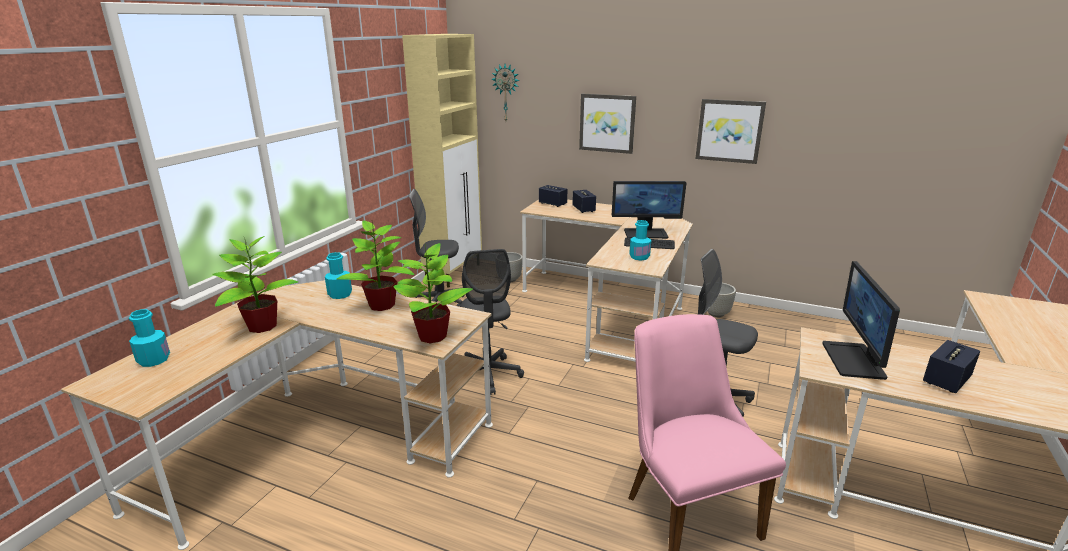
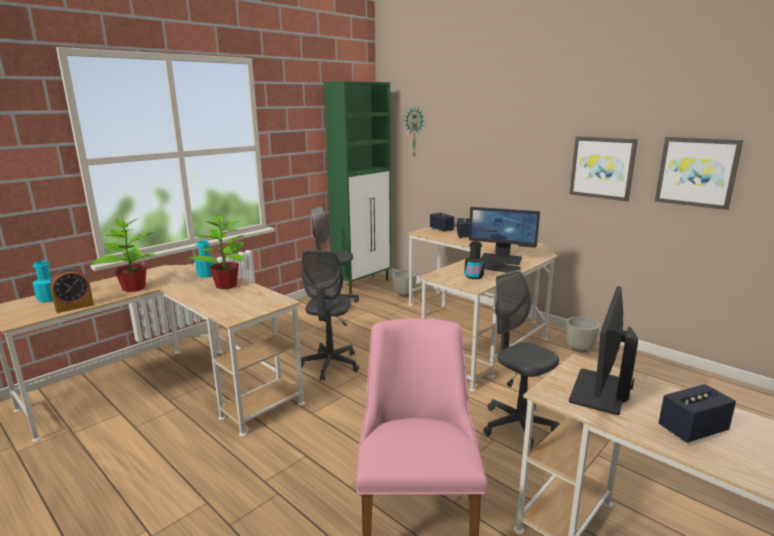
camera: 20 degrees right, 5 degrees down
(207, 365) = (74, 307): none -> alarm clock
(432, 336) = (238, 311): potted plant -> none
(454, 273) = (363, 284): beige cabinet -> green cabinet
(607, 123) = (493, 159): picture -> picture (696, 172)
(639, 257) = (474, 276): turquoise bottle -> black bottle

